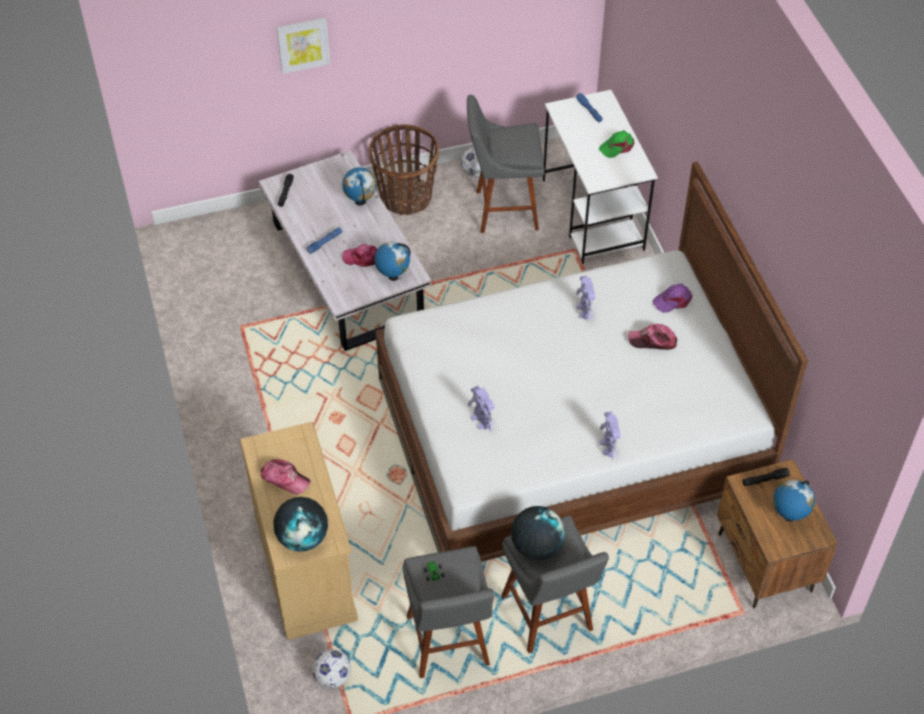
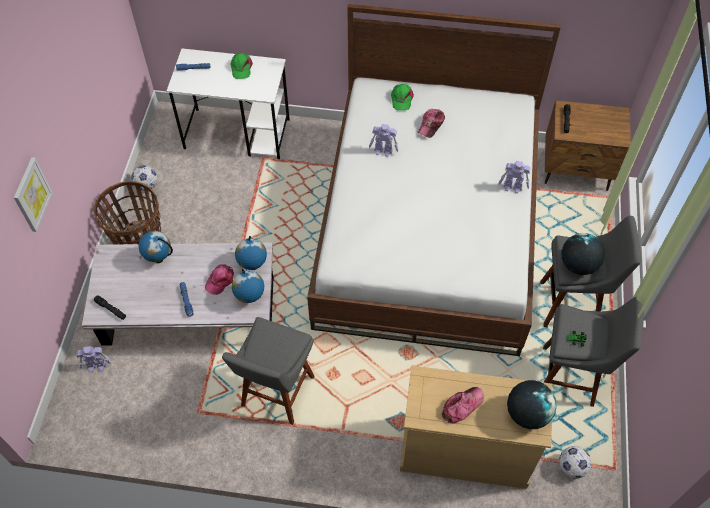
camera: 65 degrees left, 5 degrees up
(482, 421) = (453, 253): toy robot -> toy robot (97, 366)
(502, 210) = (196, 185): grey stool -> grey stool (276, 394)
(673, 300) = (401, 99): purple cap -> green cap
(788, 516) = (599, 121): globe -> globe (250, 298)

